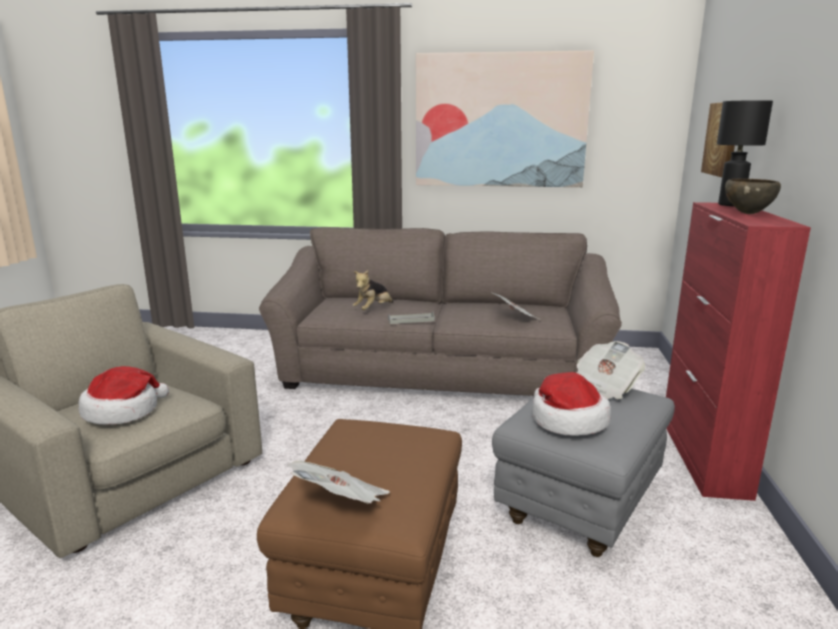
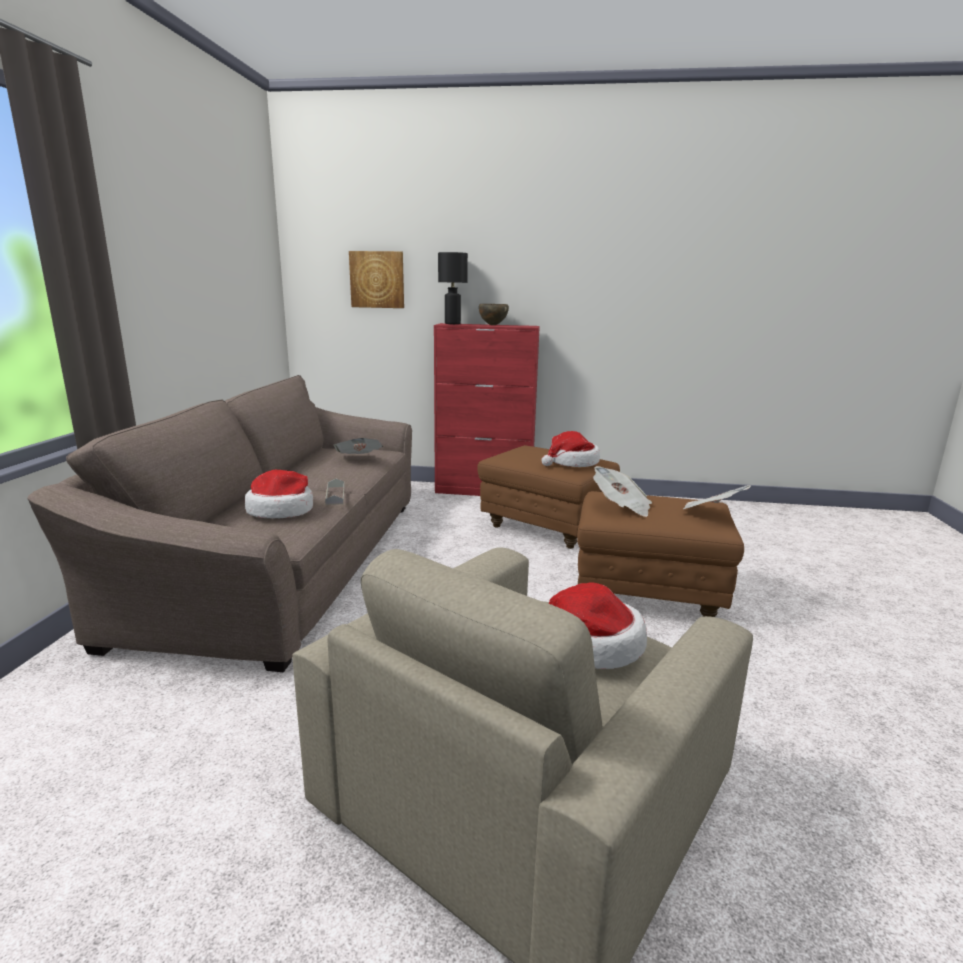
camera: 90 degrees left, 0 degrees up
(373, 309) = (281, 510): plush toy -> hat
(500, 121) = (179, 256): picture -> none
(580, 505) = (546, 528): grey ottoman -> brown ottoman
(604, 388) = (520, 451): newspaper -> newspaper (621, 507)

